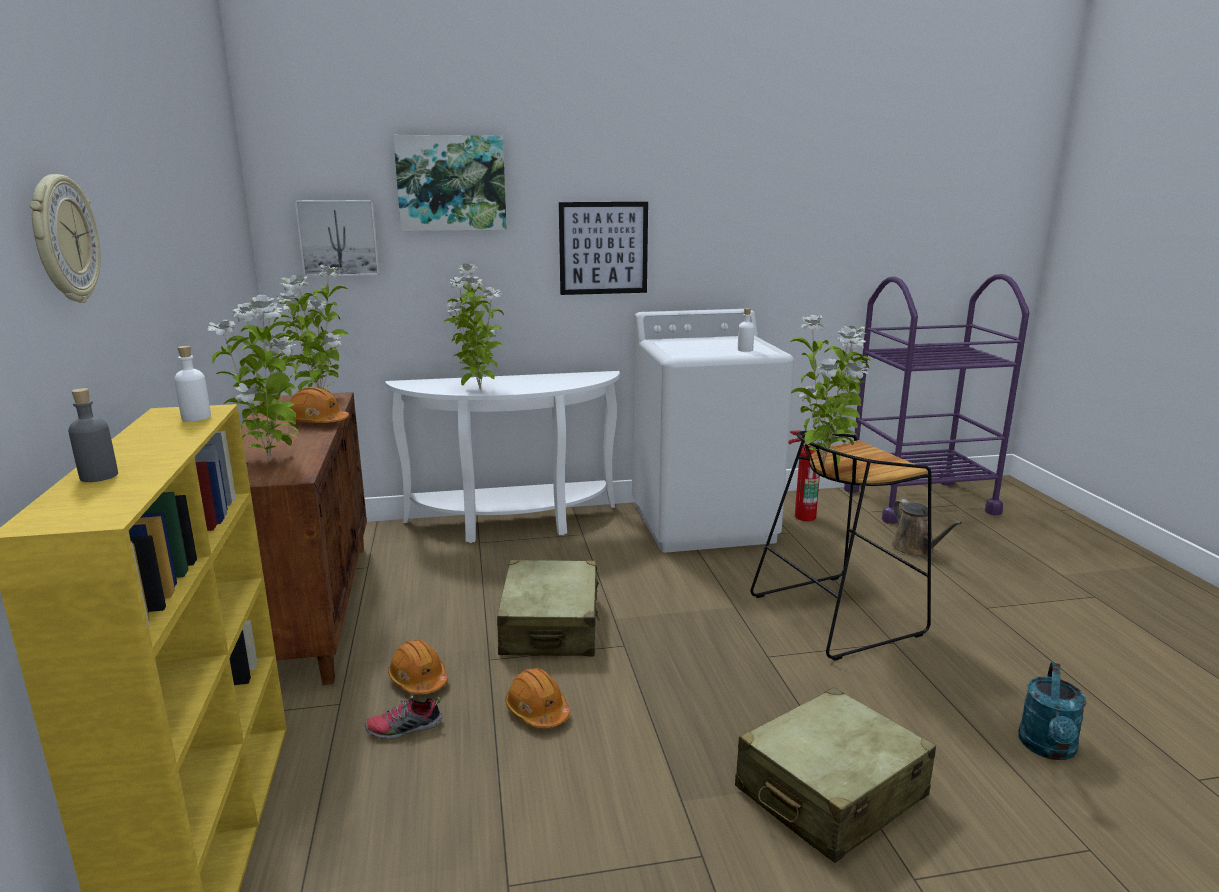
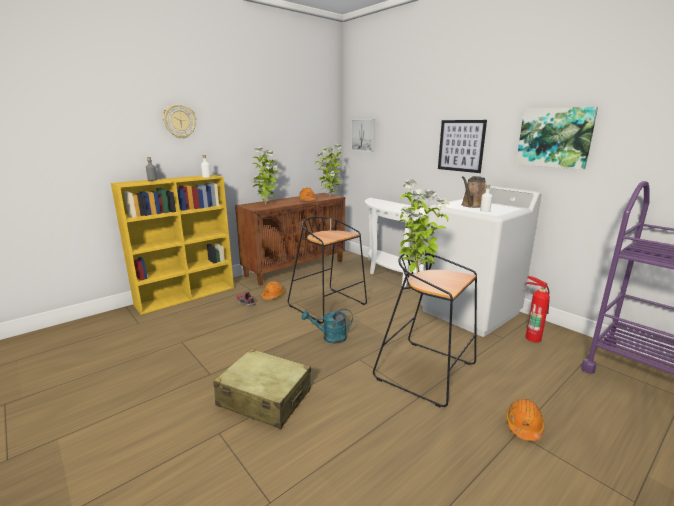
camera: 60 degrees right, 0 degrees up
(451, 183) = (401, 111): picture -> picture (554, 137)
(478, 390) = (383, 206): potted plant -> none
(537, 711) = (272, 320): orange hard hat -> orange hard hat (523, 426)
(550, 626) = (328, 305): beige suitcase -> black stool
(915, 550) = (559, 388): brown watering can -> brown watering can (473, 205)
(1048, 749) = (359, 478): turquoise watering can -> turquoise watering can (330, 338)

